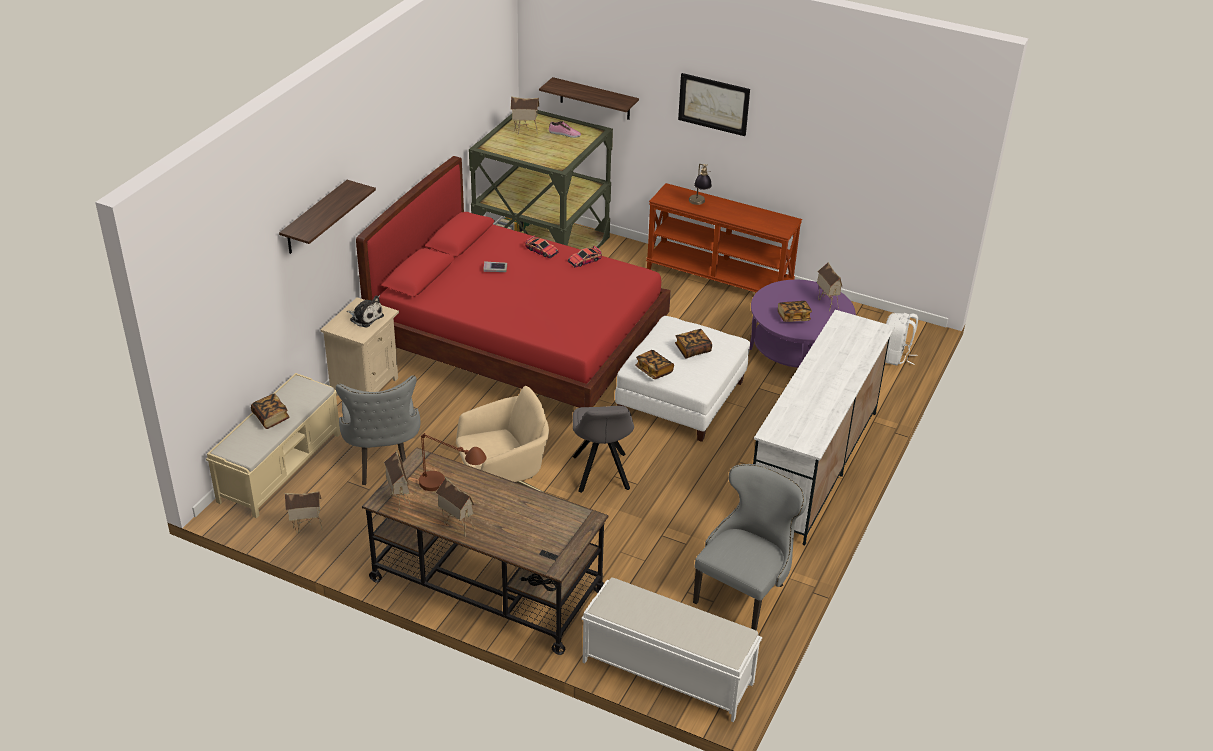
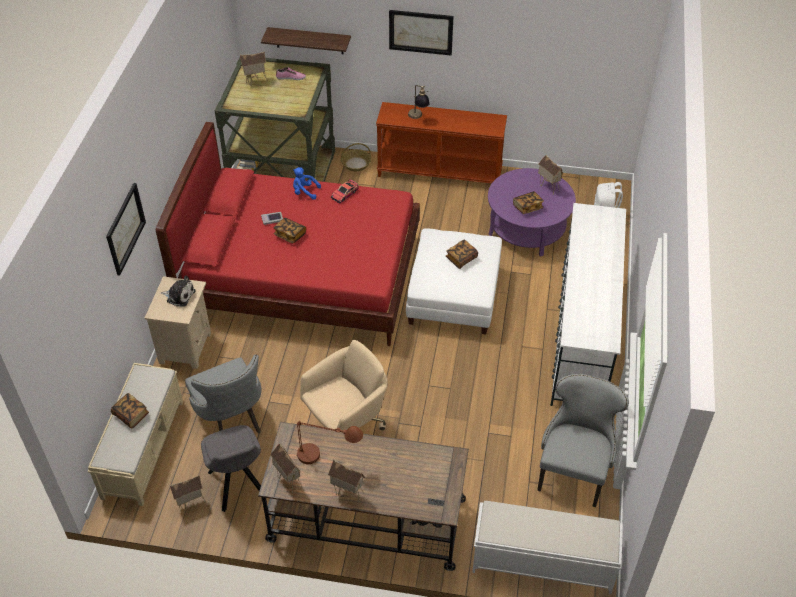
camera: 15 degrees left, 10 degrees up
(315, 218) = (125, 228): shelf -> picture
(542, 251) = (304, 192): toy car -> blue plush toy
(601, 473) = (417, 385): grey chair -> grey chair (238, 484)
(627, 253) = (356, 163): none -> basket
(654, 371) = (438, 287): book -> book (290, 235)

